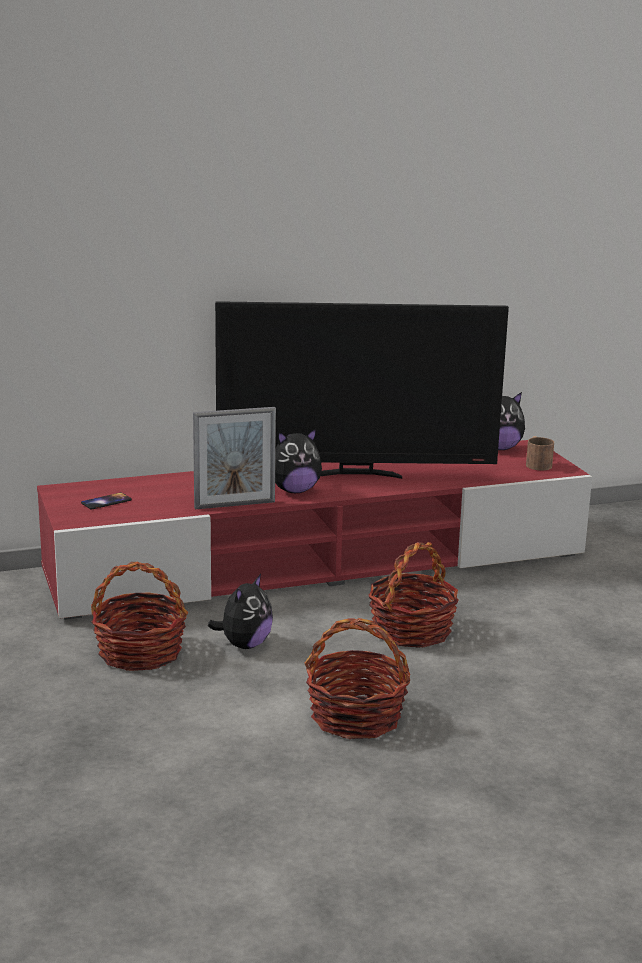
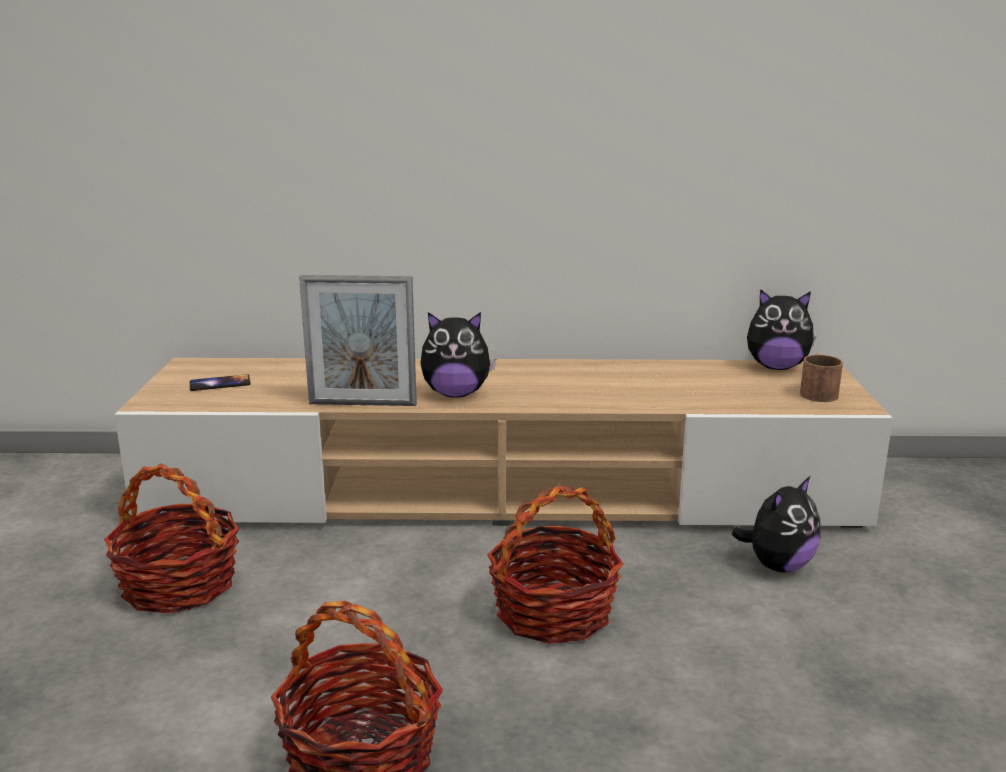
camera: 20 degrees right, 0 degrees up
(244, 645) = (314, 595): plush toy -> plush toy (777, 565)
(320, 564) = (504, 493): red tv stand -> beige tv stand
(356, 474) = (555, 381): television -> none

